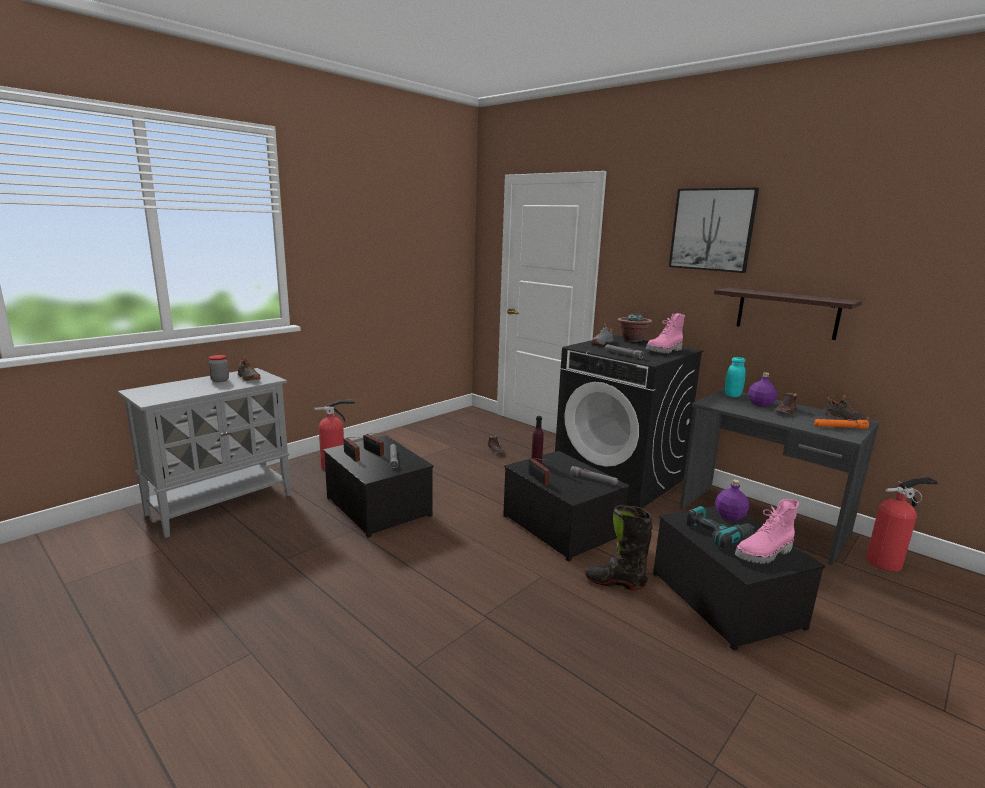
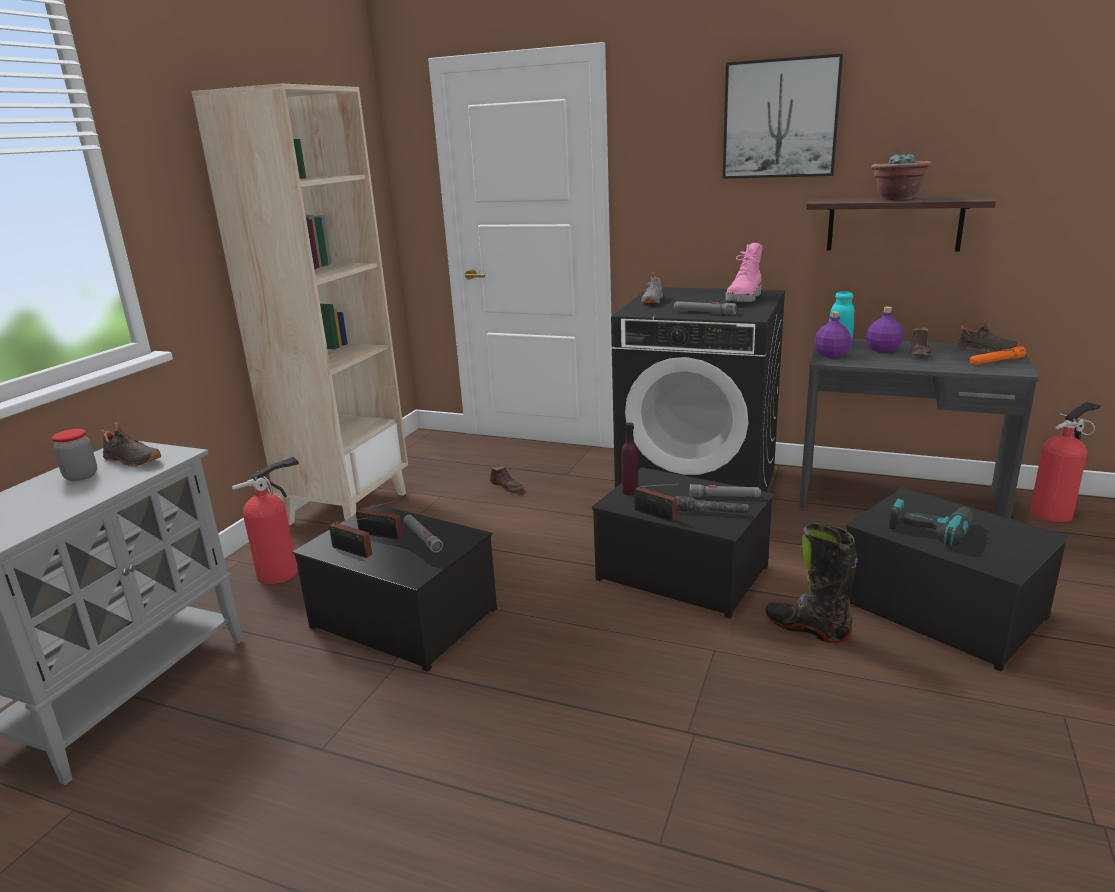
camera: 20 degrees left, 5 degrees up
(396, 440) = (347, 507): none -> beige bookcase
(575, 486) = (711, 512): none -> grey flashlight
(615, 582) = (807, 628): black boot -> black boot turned 45 degrees clockwise
(632, 340) = (683, 290): potted plant -> potted plant (896, 199)
(730, 516) = (921, 503): purple bottle -> purple bottle (832, 355)
(764, 554) = (1001, 540): pink boot -> none

